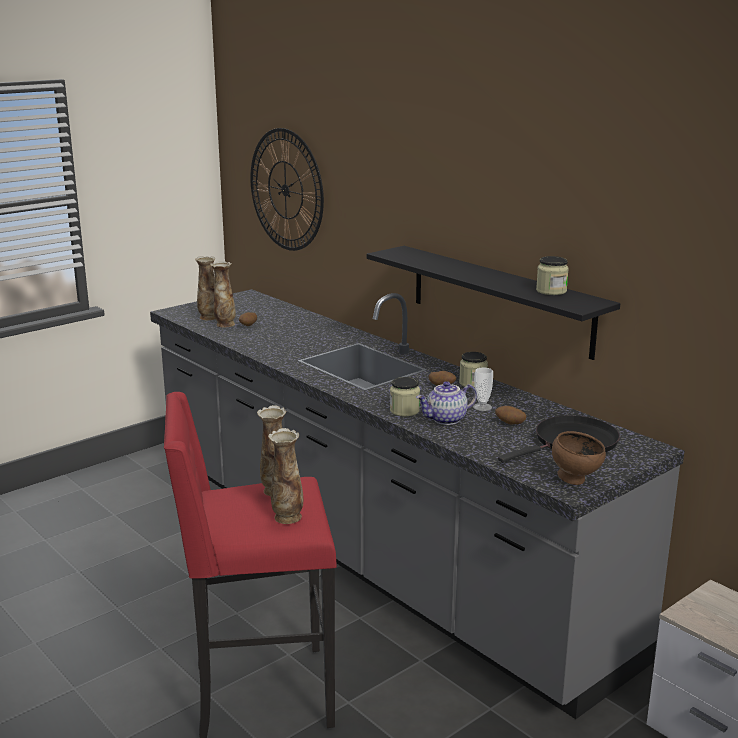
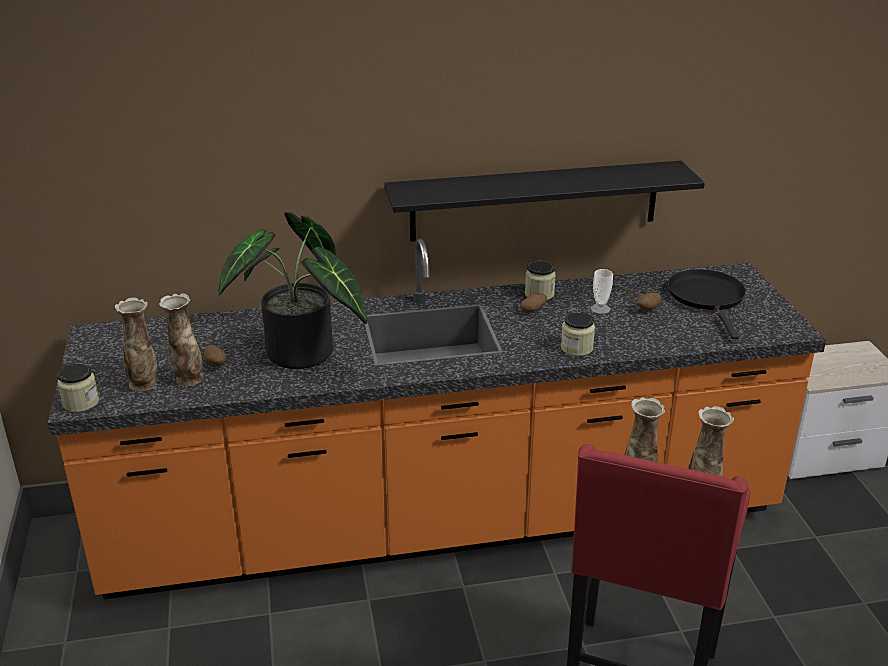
camera: 60 degrees left, 10 degrees up
(283, 341) = (302, 357): none -> potted plant
(286, 190) = (131, 167): wall clock -> none
(369, 551) = (444, 522): grey counter -> orange counter
(446, 420) = (616, 335): teapot -> none
(551, 291) = (625, 172): jar -> jar (81, 403)
(575, 480) = (779, 322): brown bowl -> none

